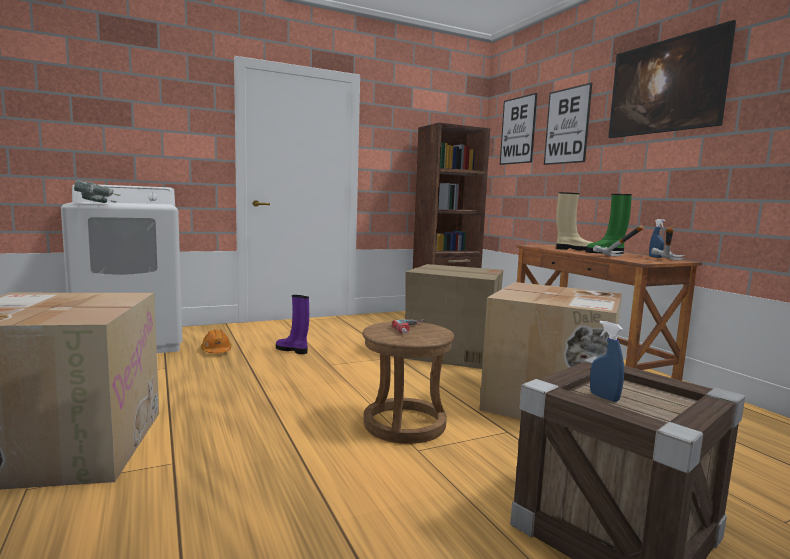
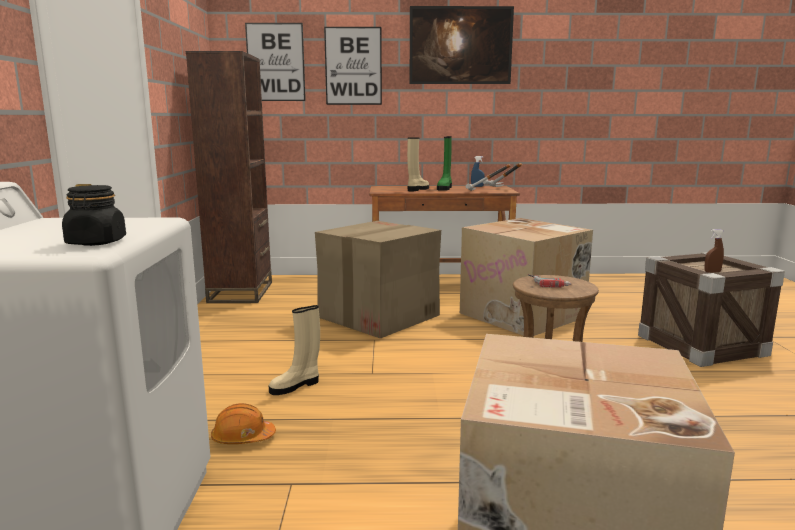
camera: 65 degrees left, 5 degrees up
(99, 203) = (96, 242): power drill -> black jar
(292, 350) = (296, 386): purple boot -> beige boot
(604, 397) = (712, 272): blue spray bottle -> brown spray bottle

